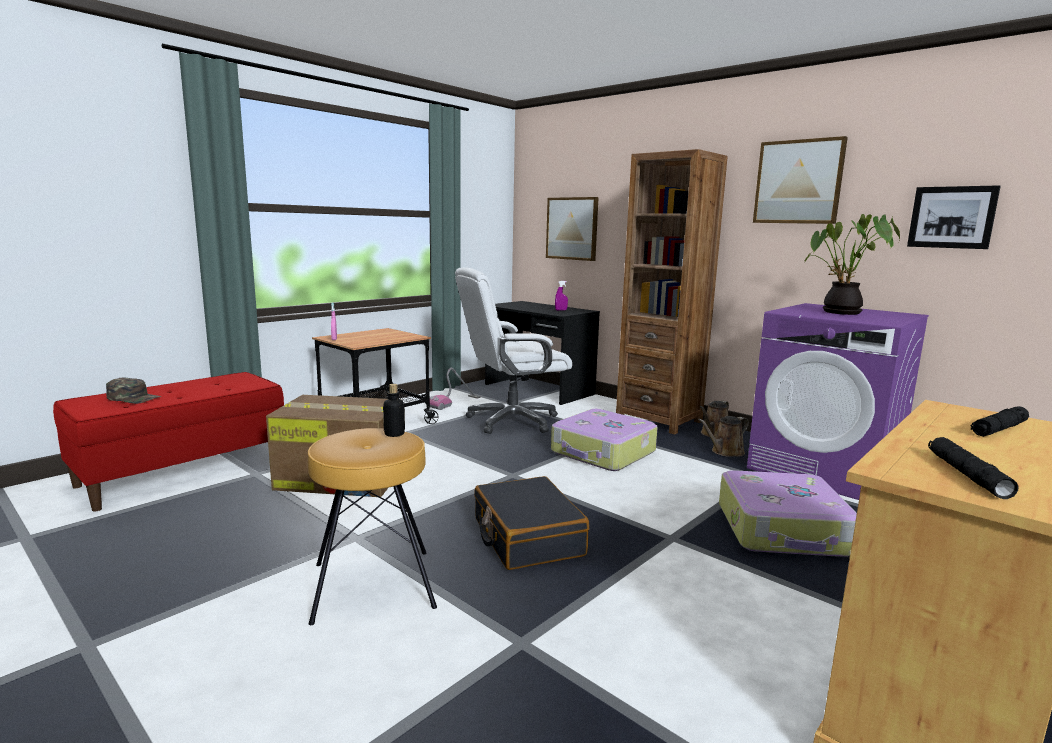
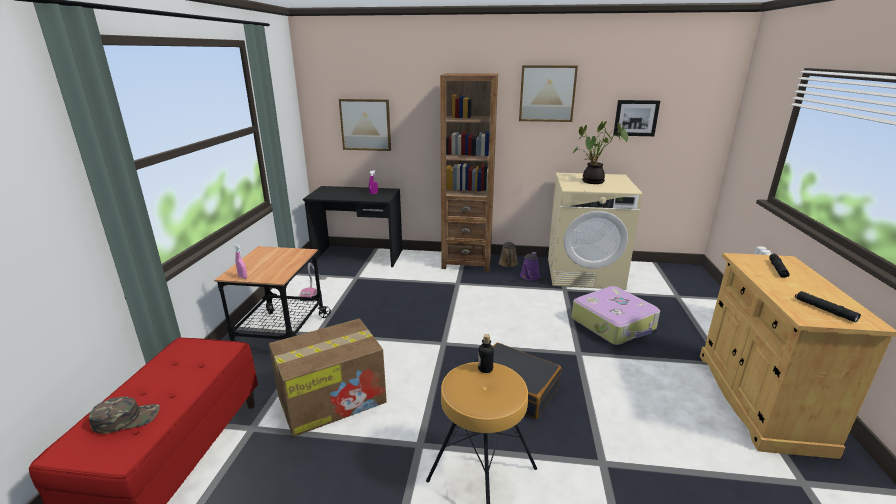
camera: 35 degrees left, 10 degrees up
(511, 421) = (379, 294): white office chair -> none
(603, 452) = (470, 302): suitcase -> none
(725, 452) = (529, 277): brown watering can -> purple watering can
(824, 470) = (584, 273): purple washing machine -> beige washing machine

